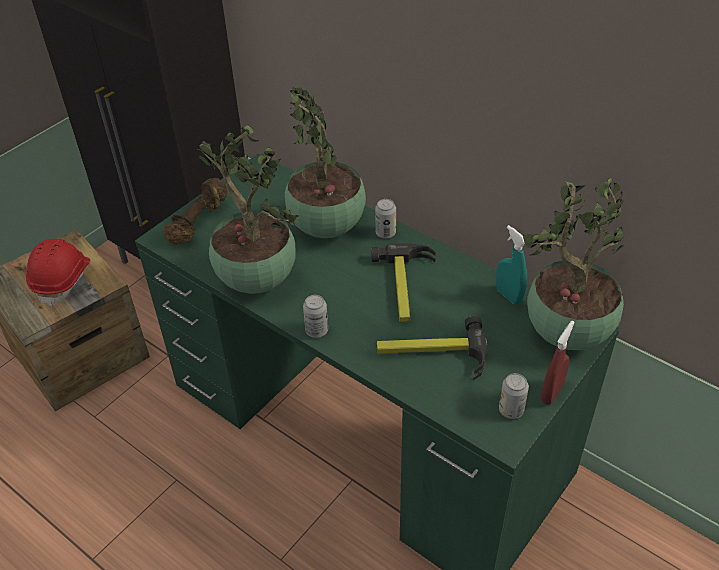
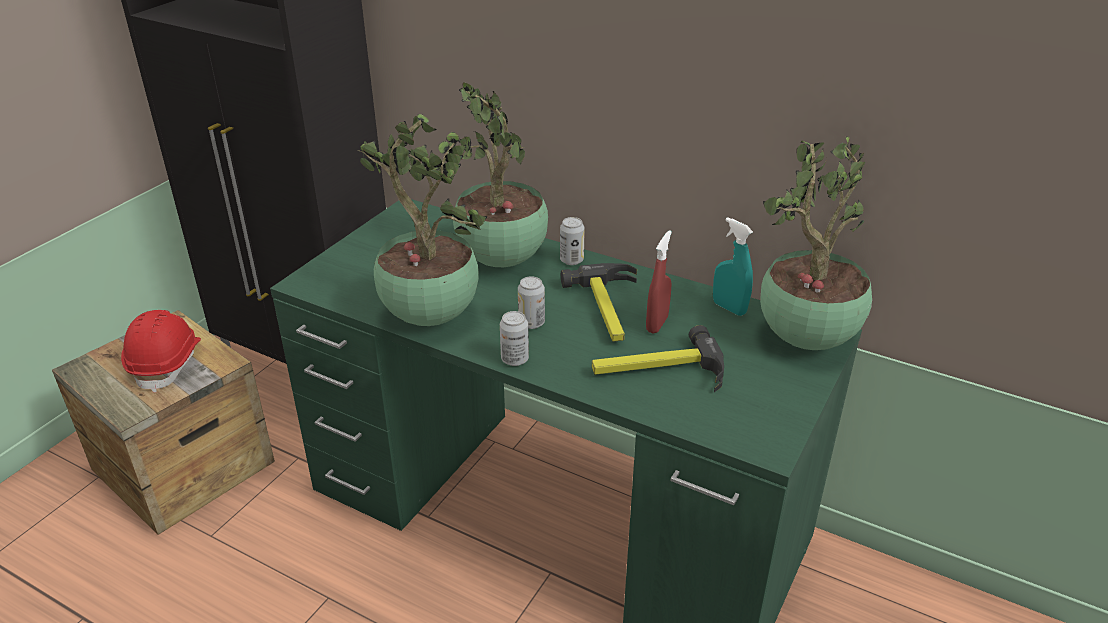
camera: 10 degrees left, 10 degrees down
(199, 222) = (347, 264): brown dumbbell -> none
(511, 410) = (767, 418): can -> can (531, 323)
(552, 393) = (808, 397): red spray bottle -> red spray bottle (657, 324)

